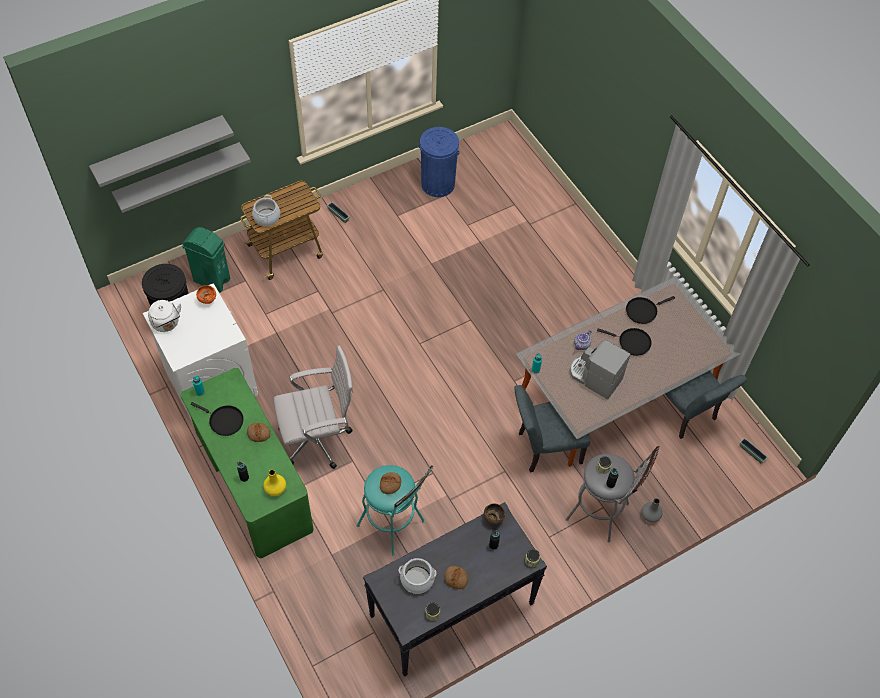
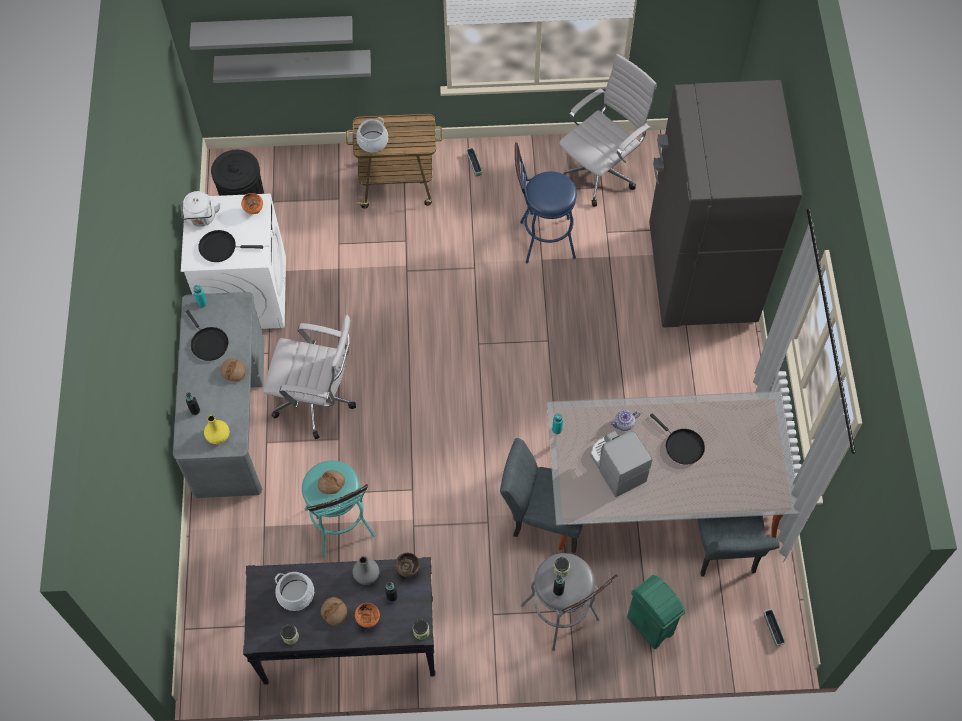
camera: 30 degrees right, 5 degrees up
(211, 280) = (305, 184): green trash can -> green trash can (649, 625)
(252, 481) = (229, 415): green desk -> grey desk
(423, 250) = (541, 240): none -> blue stool
(438, 184) = (601, 172): blue trash can -> white office chair
(485, 571) = (368, 619): none -> orange bowl
(553, 228) = (700, 274): none -> grey fridge
(643, 311) = (717, 415): black frying pan -> black frying pan (221, 247)
(650, 515) = (615, 644): grey vase -> grey vase (366, 575)

